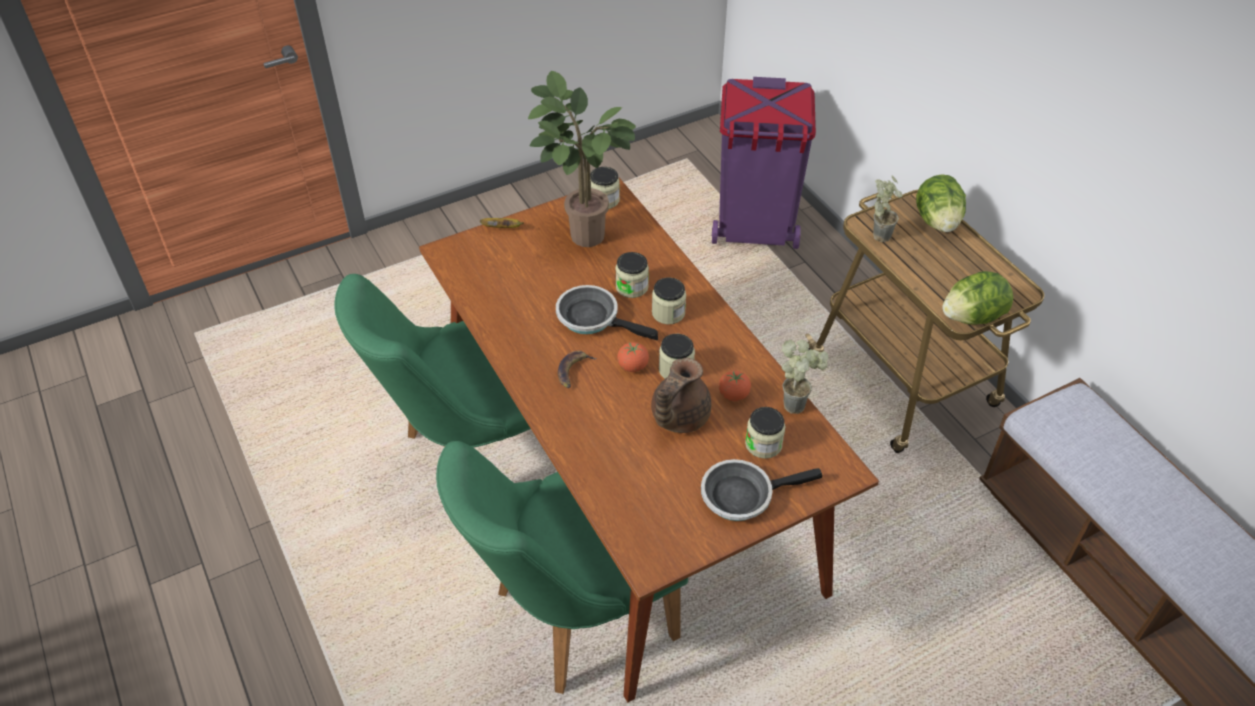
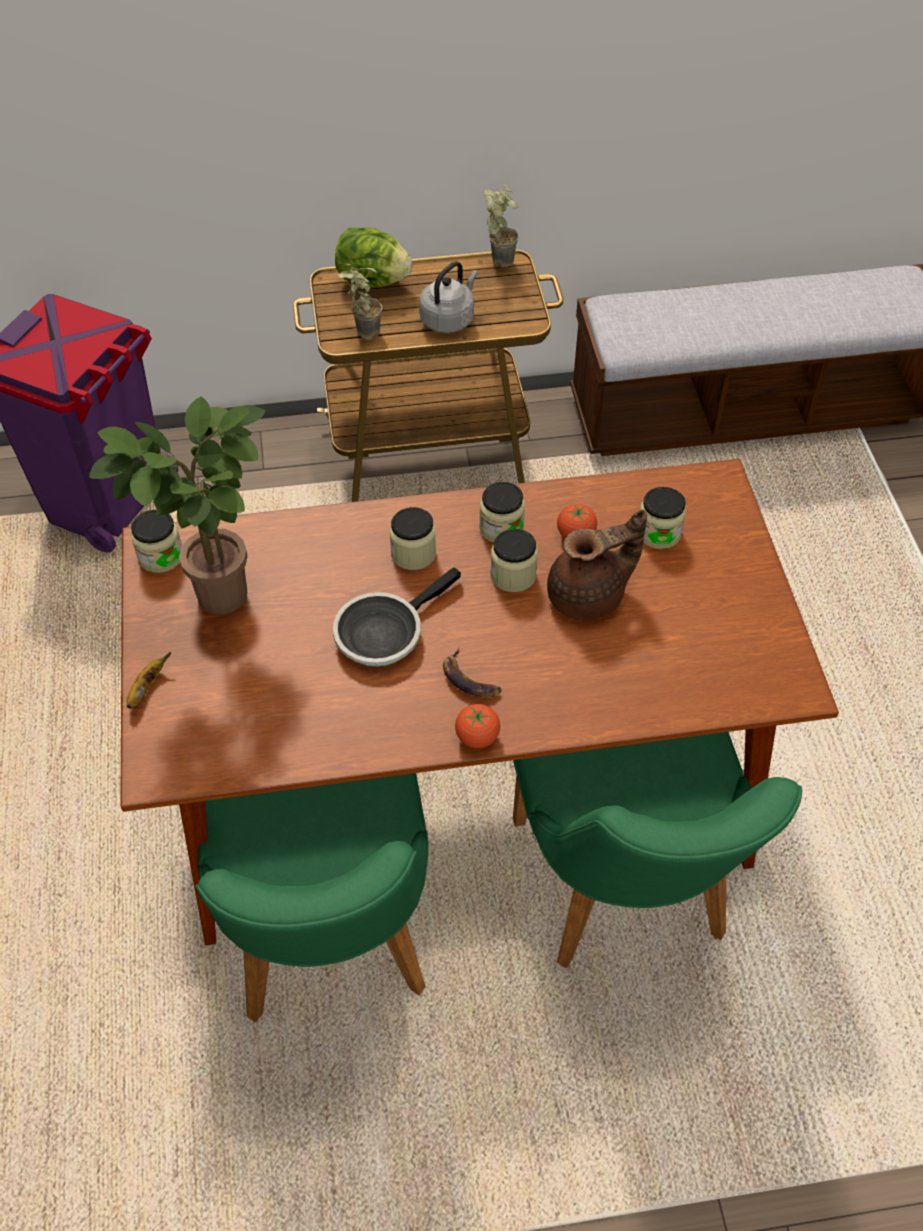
camera: 70 degrees left, 5 degrees up
(632, 287) = (348, 576): jar -> jar (501, 528)
(633, 366) = (489, 616): tomato -> tomato (477, 737)
(678, 417) = (589, 597): brown teapot -> brown teapot turned 75 degrees counterclockwise
(742, 495) = (724, 575): frying pan -> none
(798, 402) = (609, 483): potted plant -> potted plant (500, 257)
(927, 273) = (449, 319): none -> grey kettle
(972, 317) = (529, 311): lettuce -> none

